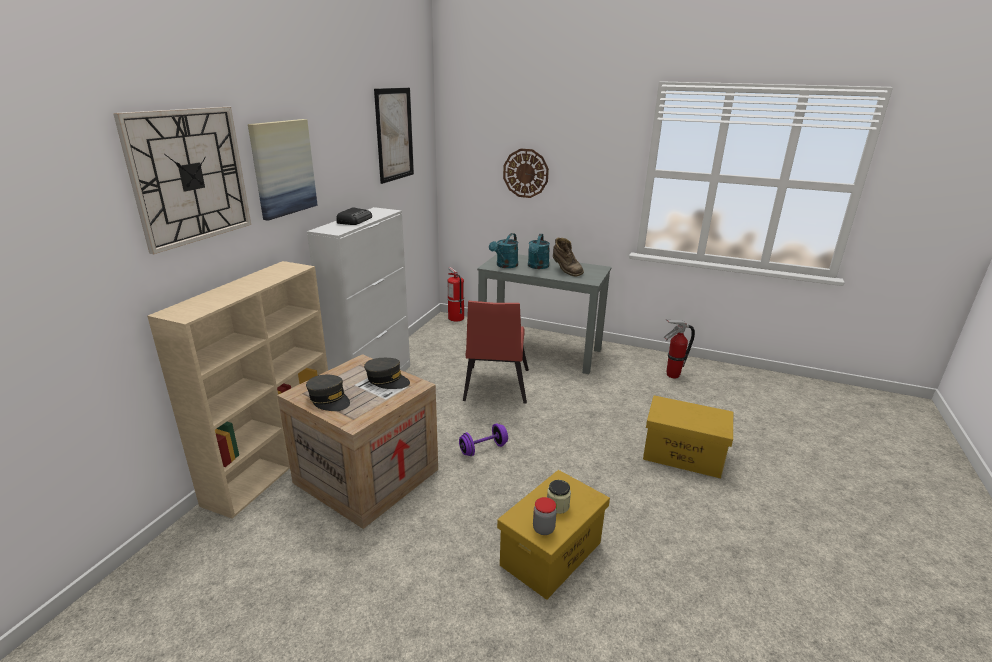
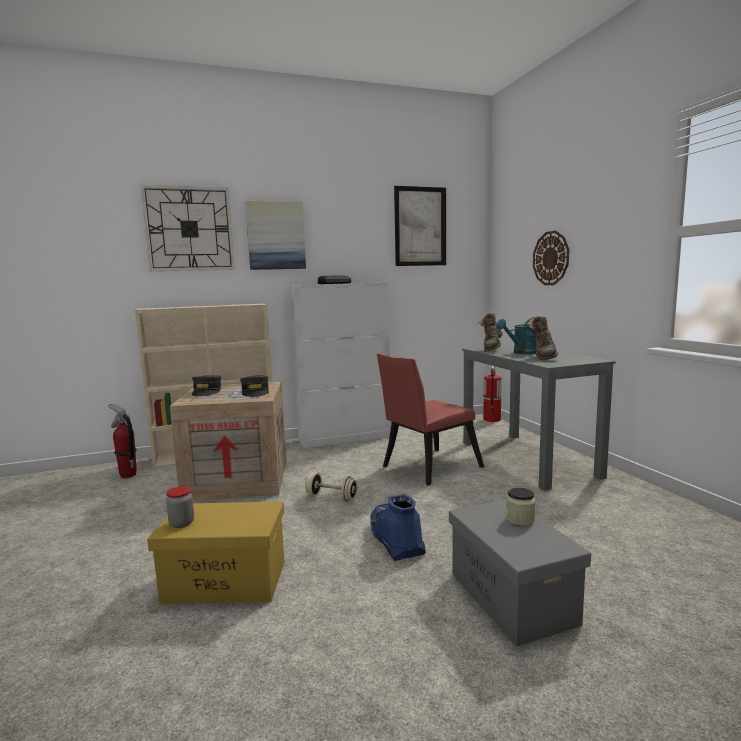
camera: 50 degrees right, 15 degrees down
(483, 449) = (331, 498): purple dumbbell -> beige dumbbell
(505, 266) = (491, 349): turquoise watering can -> brown boot
(557, 505) = (224, 518): jar -> jar (520, 519)
(580, 456) = (395, 539): none -> blue boot
(672, 375) = (668, 530): fire extinguisher -> fire extinguisher (128, 475)
(683, 455) = (513, 598): yellow storage box -> grey storage box

